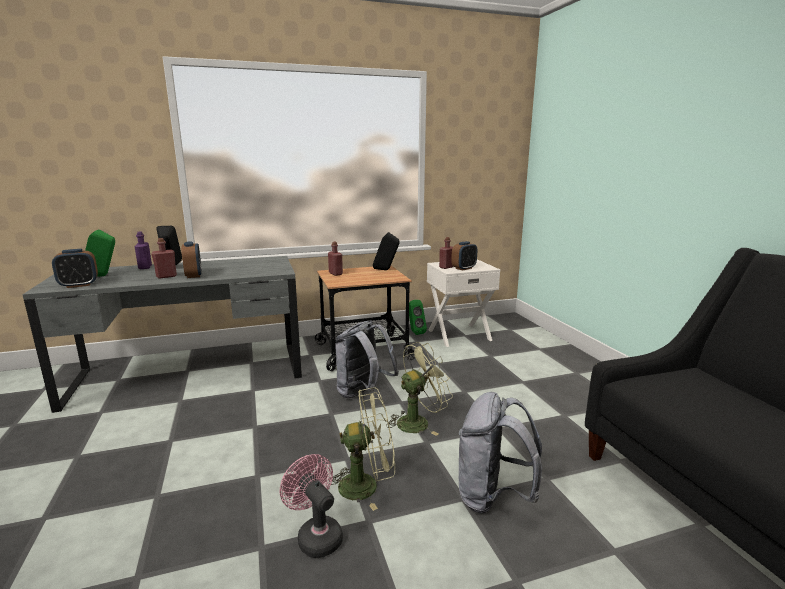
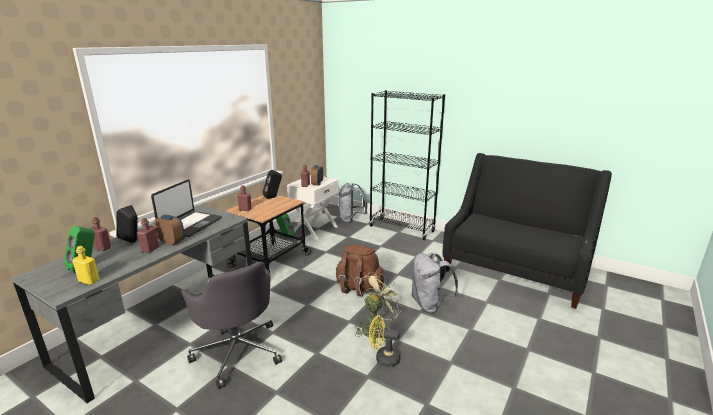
camera: 40 degrees left, 5 degrees up
(79, 285) = (89, 281): alarm clock -> yellow bottle
(145, 267) = (102, 248): purple bottle -> red bottle
(199, 429) = (238, 351): none -> grey office chair
(239, 267) = (190, 224): none -> laptop
(316, 535) = (383, 358): pink fan -> yellow fan
(363, 393) = (308, 285): grey backpack -> grey backpack (351, 219)
(418, 422) = (358, 288): green fan -> brown backpack
(587, 371) = (402, 229): none -> black bookcase

